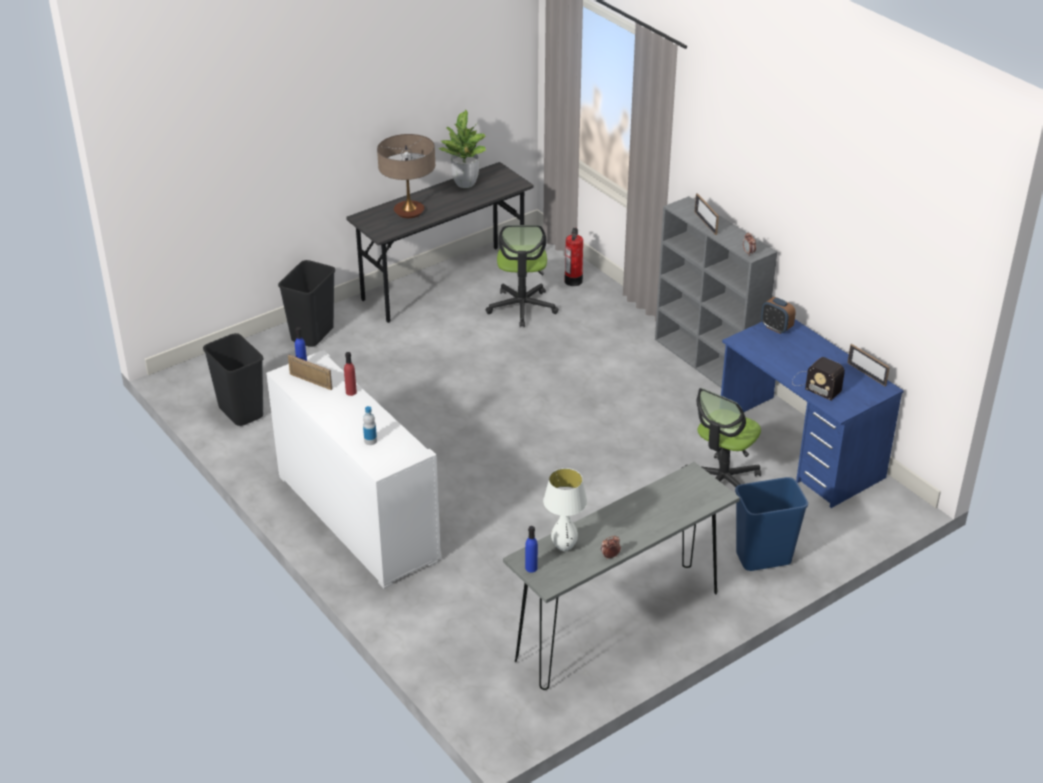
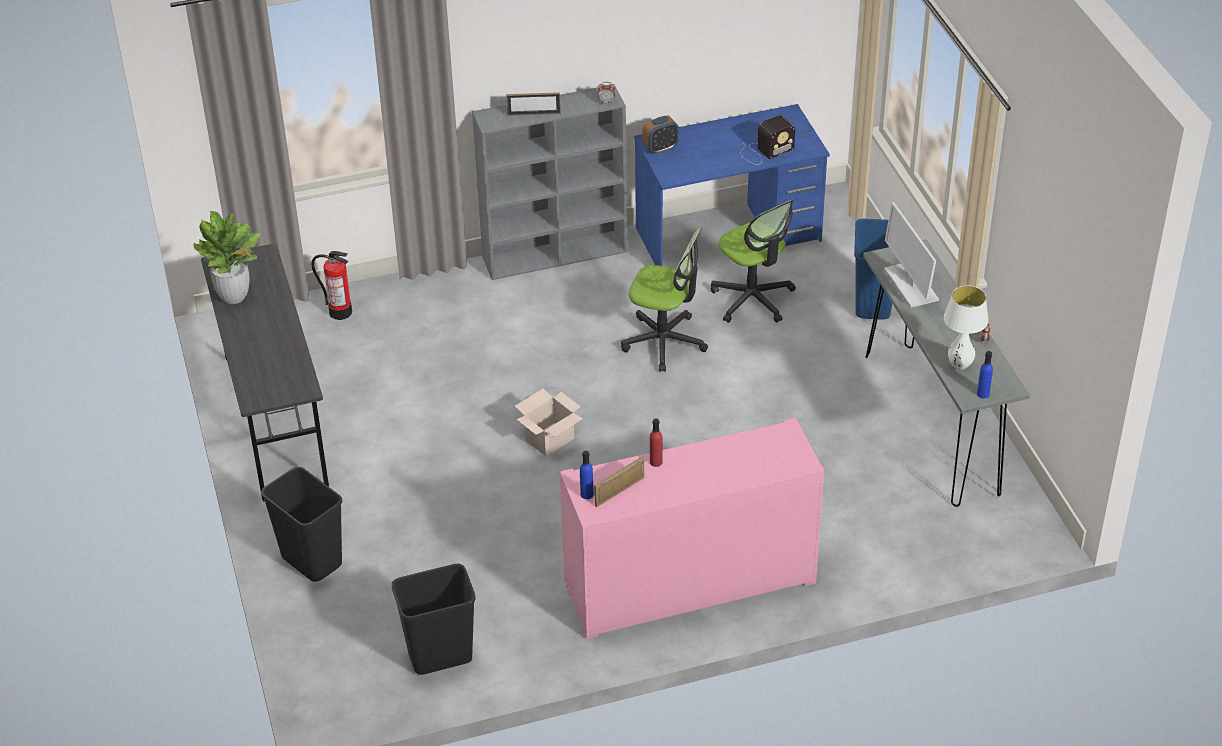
camera: 70 degrees left, 5 degrees up
(357, 517) = (690, 583): white cabinet -> pink cabinet
(370, 441) = (752, 462): bottle -> none
(409, 211) = (267, 356): table lamp -> none
(487, 410) = (550, 438): none -> cardboard box
(522, 307) = (368, 366): office chair -> office chair (664, 341)
(664, 497) = (910, 284): none -> monitor
(866, 374) = (763, 117): picture frame -> none

